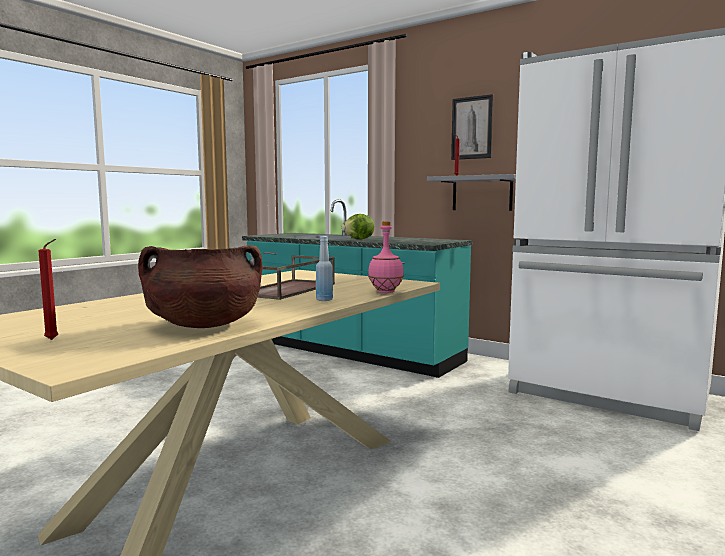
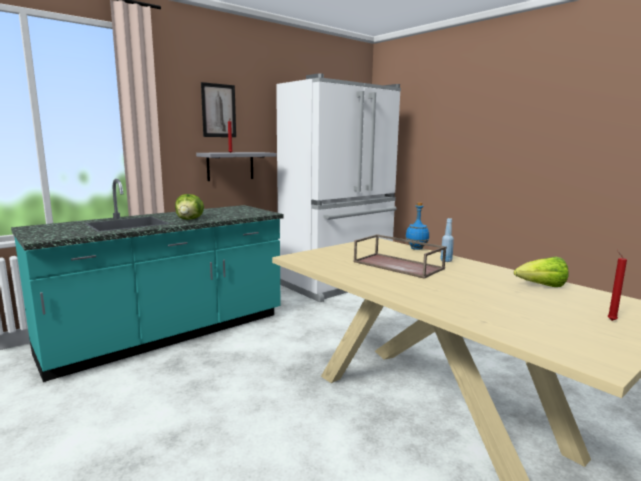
camera: 75 degrees left, 5 degrees up
(204, 325) = (541, 286): brown cooking pot -> lettuce
(385, 292) = (416, 248): pink bottle -> blue bottle

